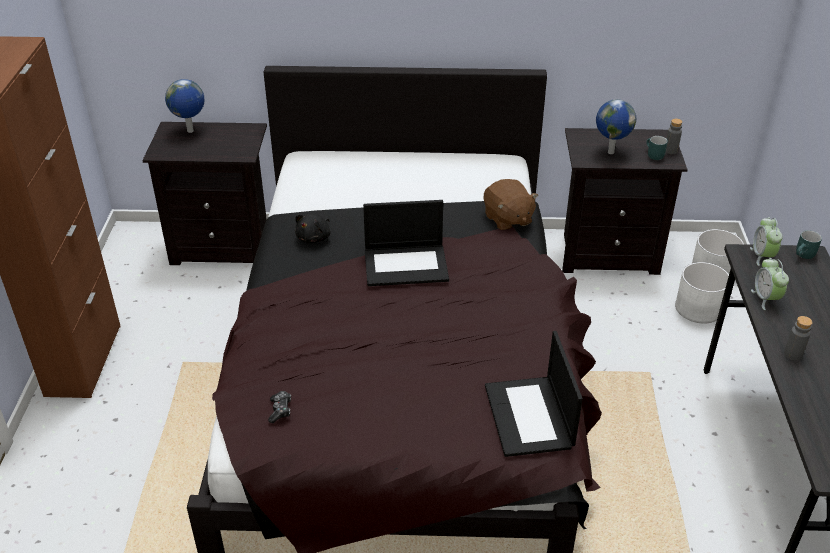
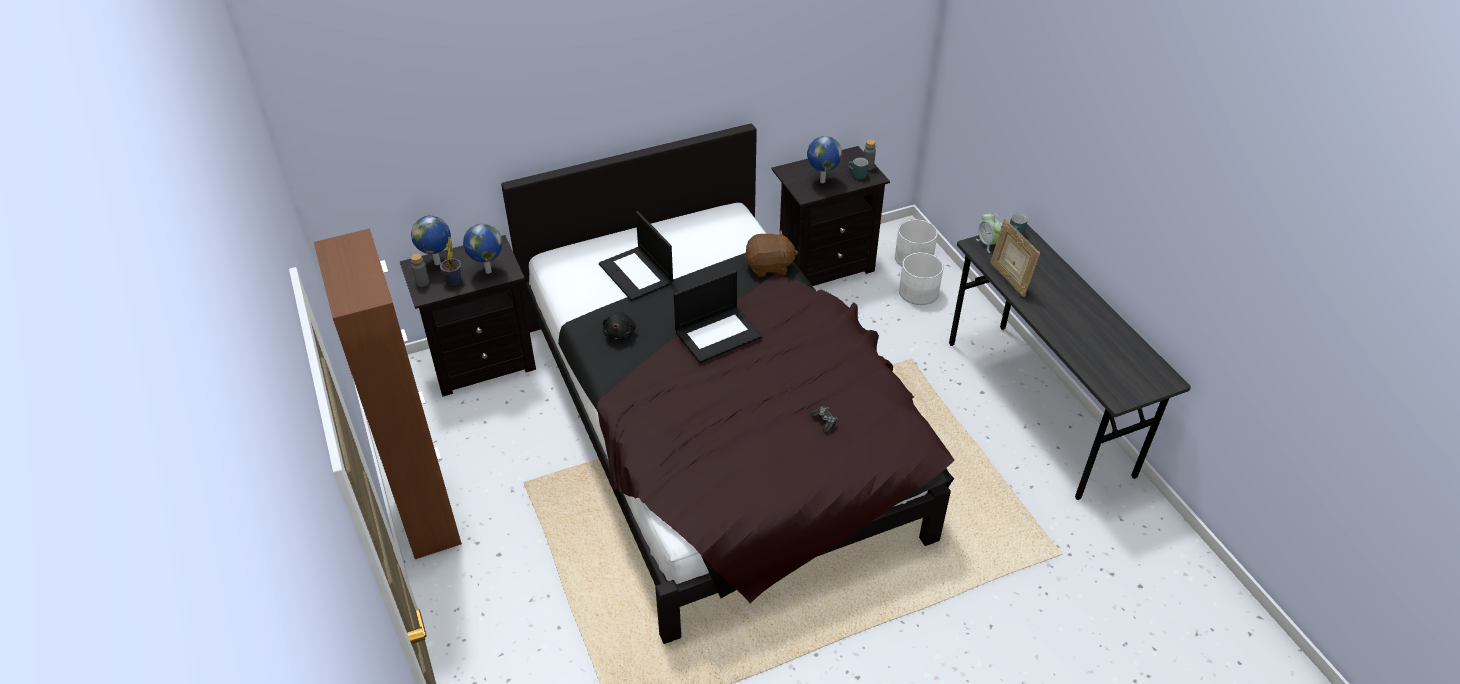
camera: 25 degrees left, 5 degrees up
(191, 149) = (453, 282): none -> potted plant
(226, 148) = (487, 271): none -> globe
(280, 410) = (703, 491): game controller -> game controller (824, 421)
(507, 219) = (769, 267): brown plush toy -> brown plush toy turned 45 degrees counterclockwise
(530, 417) = (892, 428): laptop -> laptop (637, 274)
(765, 299) = (1009, 279): alarm clock -> picture frame
(793, 354) = (1049, 318): grey bottle -> grey bottle (422, 282)

